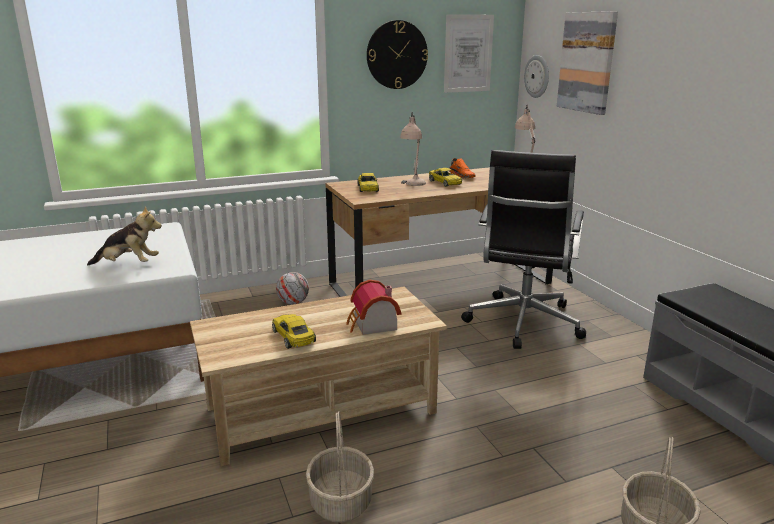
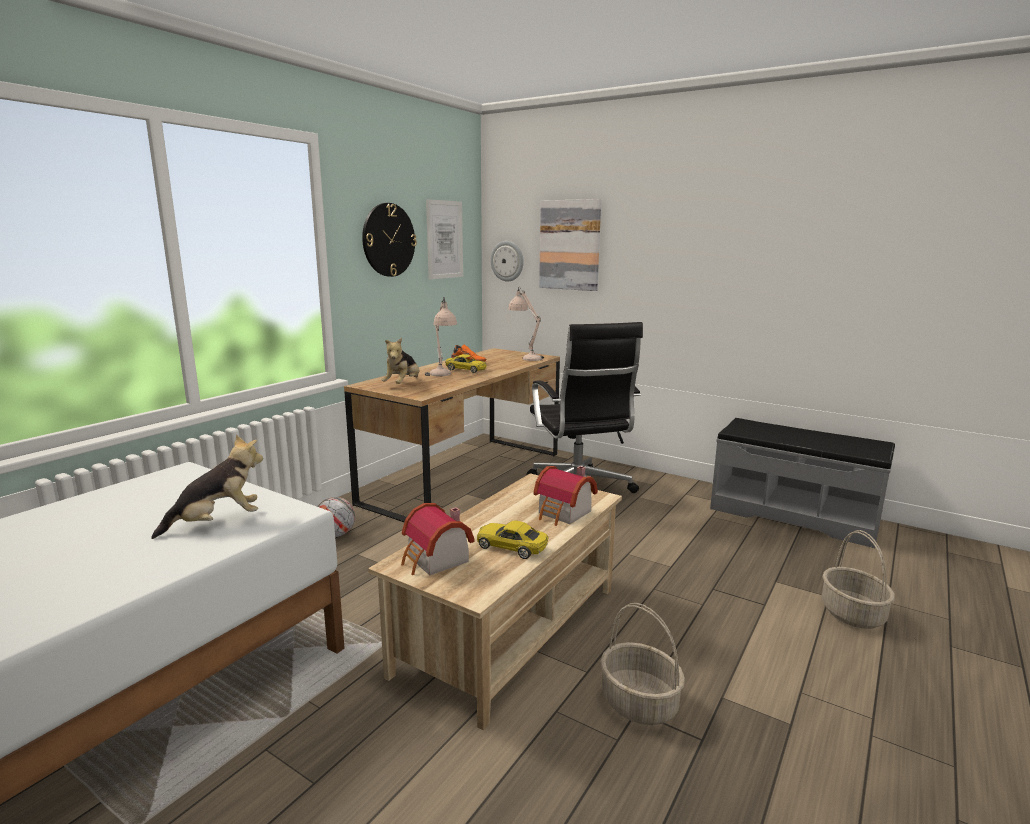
camera: 35 degrees left, 5 degrees down
(232, 330) = (435, 561): none -> toy house
(368, 188) = (403, 384): yellow toy car -> plush toy

